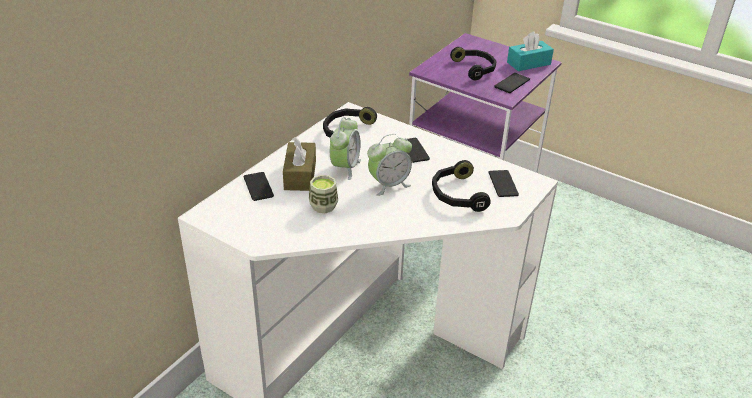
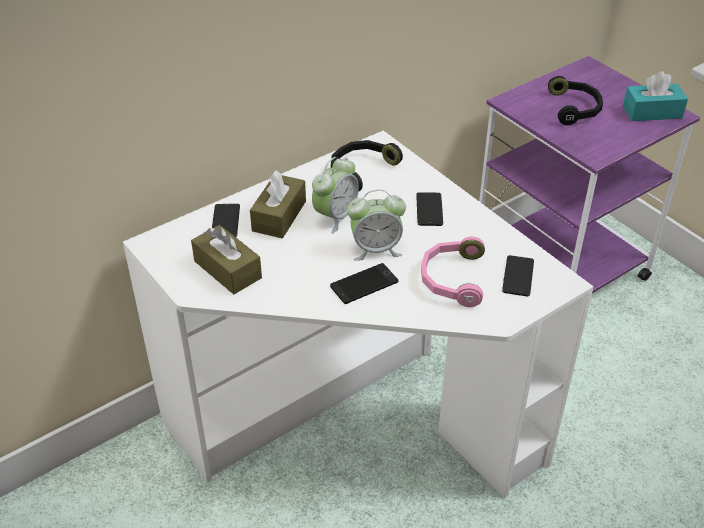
camera: 20 degrees right, 5 degrees up
(279, 221) = (227, 269): none -> brown tissue box
(323, 206) = (286, 261): cup -> none
(456, 195) = (451, 279): black headphones -> pink headphones
(512, 83) = (613, 137): phone -> phone (364, 284)

